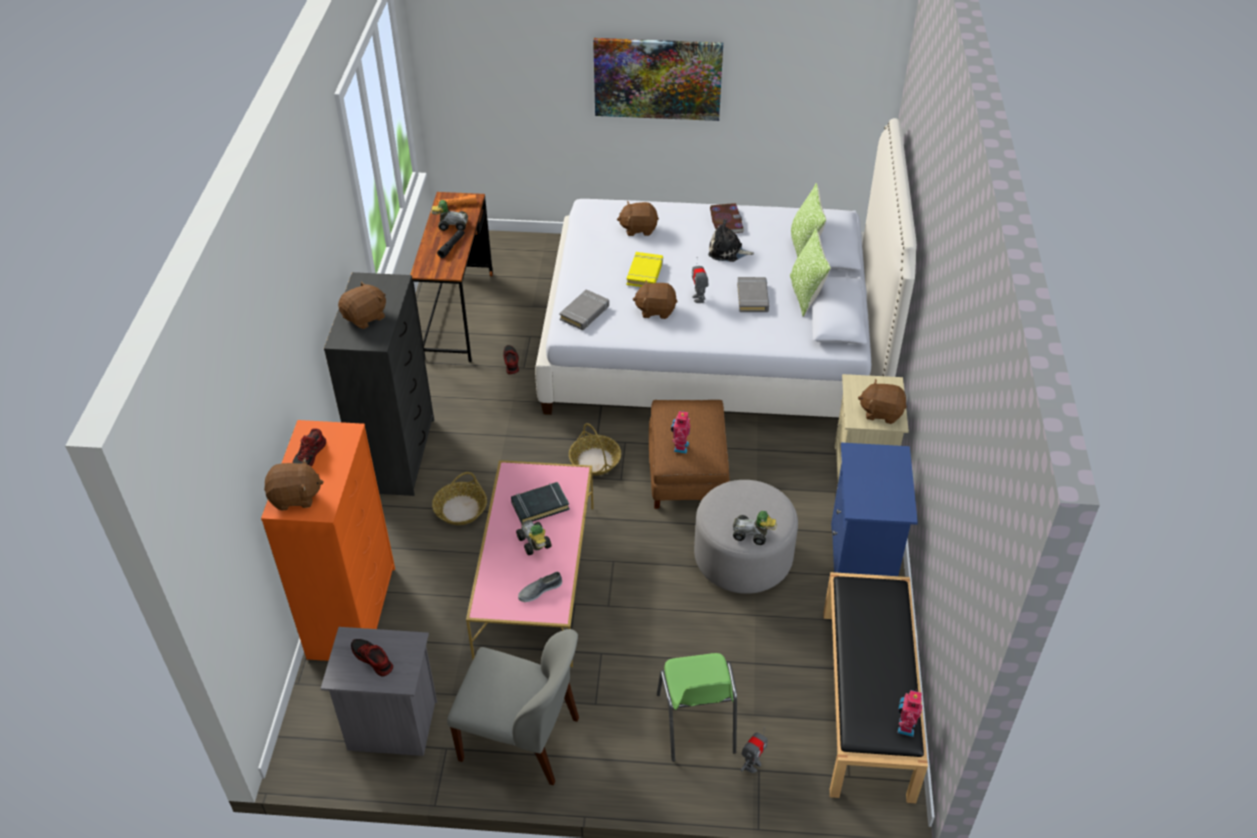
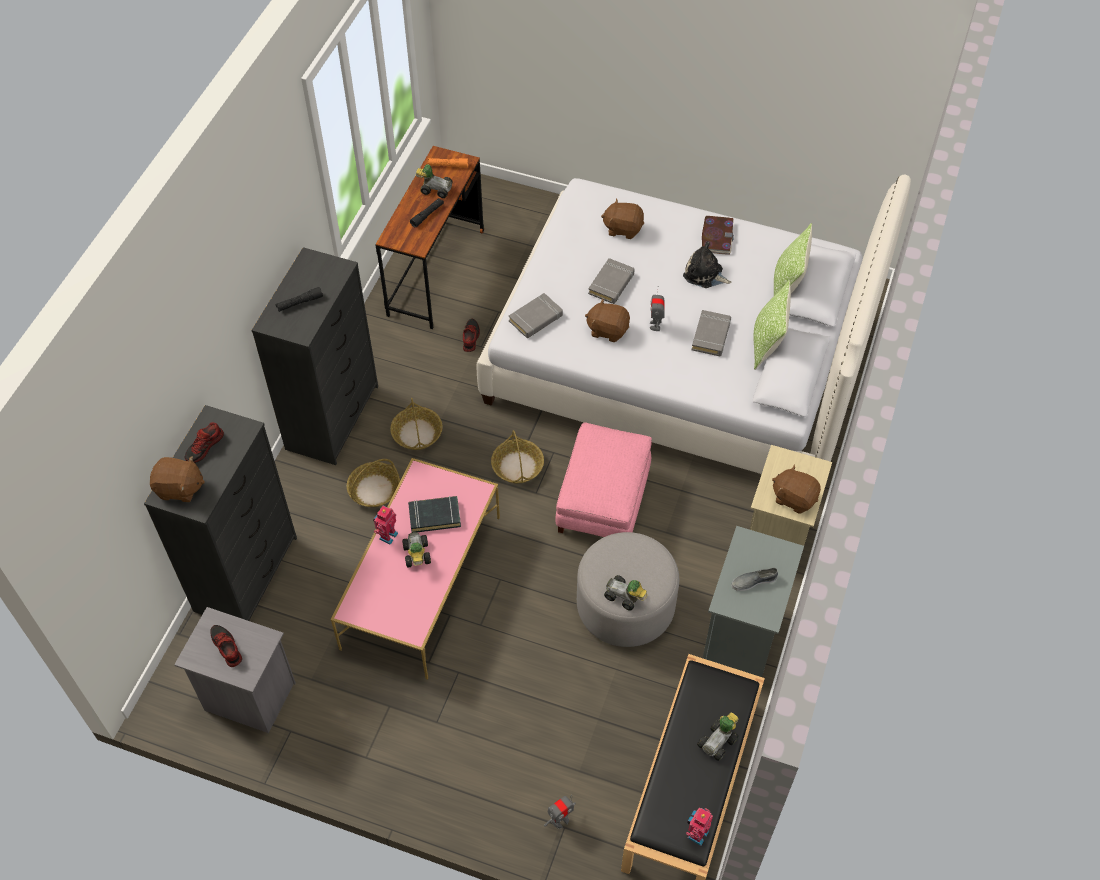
camera: 15 degrees right, 10 degrees up
(352, 611) = (246, 573): orange dresser -> black dresser
(365, 317) = (300, 303): brown plush toy -> black flashlight
(487, 452) = (417, 434): none -> basket
(522, 739) = (360, 740): grey chair -> none
(540, 590) = (406, 606): grey shoe -> grey shoe (753, 581)
(645, 273) = (611, 284): yellow book -> grey book
(657, 78) = (676, 71): picture -> none
(680, 447) = (589, 483): toy robot -> toy robot (387, 535)
(688, 473) = (603, 501): brown ottoman -> pink ottoman
(696, 724) = (522, 766): green chair -> none
(863, 559) = (743, 636): blue nightstand -> grey nightstand
(892, 639) = (719, 741): none -> toy car

